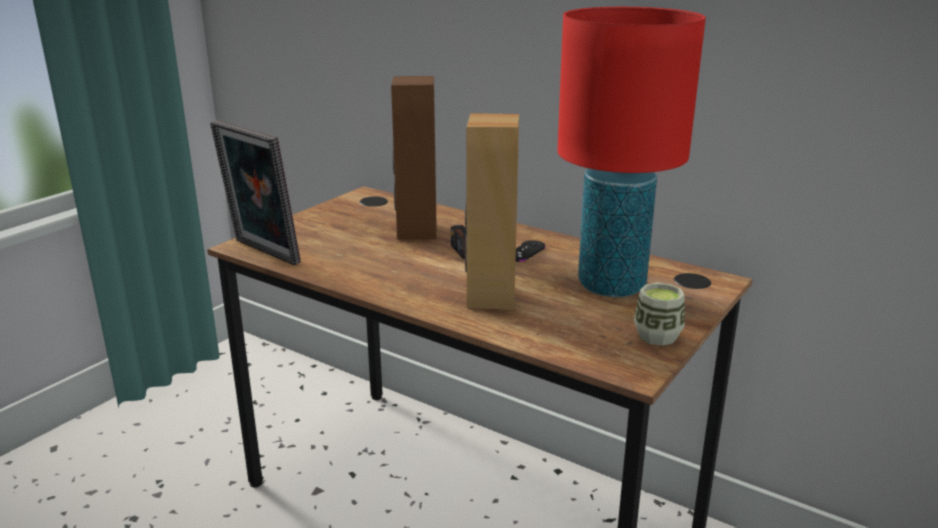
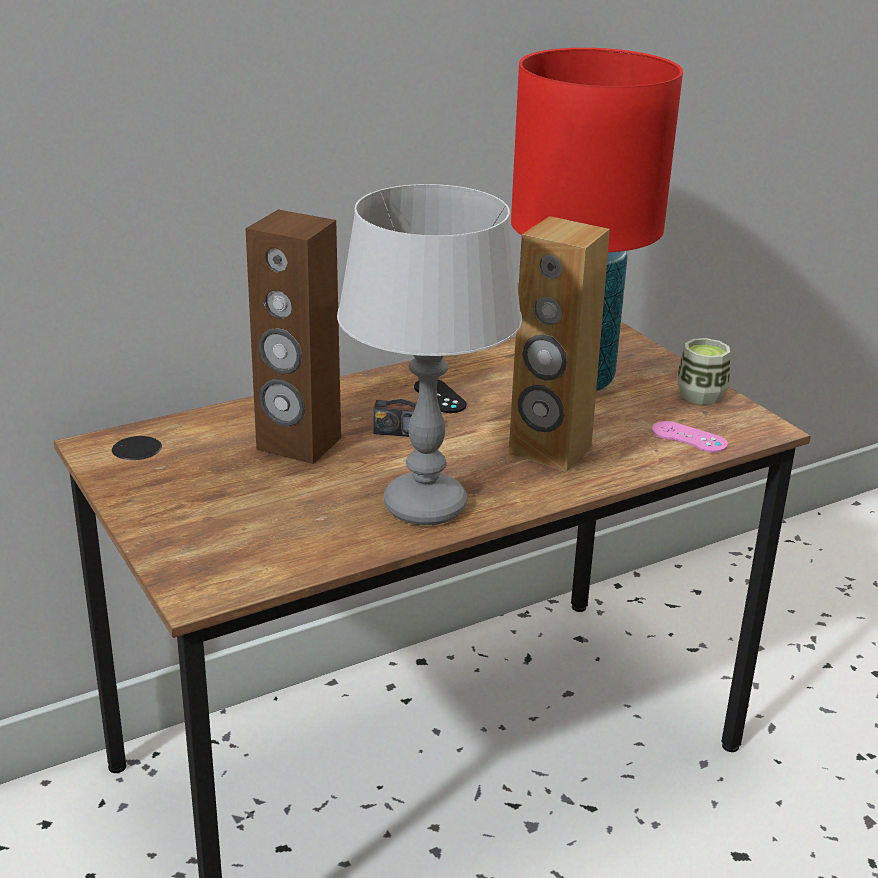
camera: 65 degrees left, 5 degrees up
(262, 253) = (251, 579): picture frame -> none
(375, 276) = (424, 506): none -> grey table lamp
(574, 342) = (689, 437): none -> pink game controller

